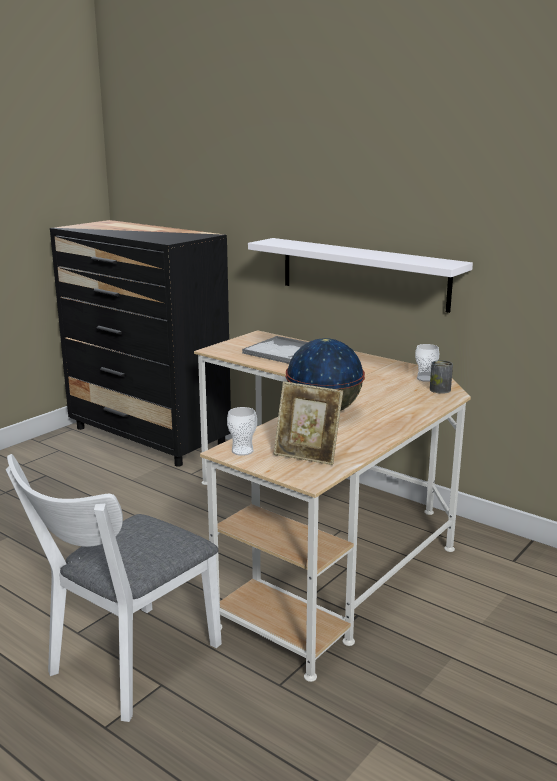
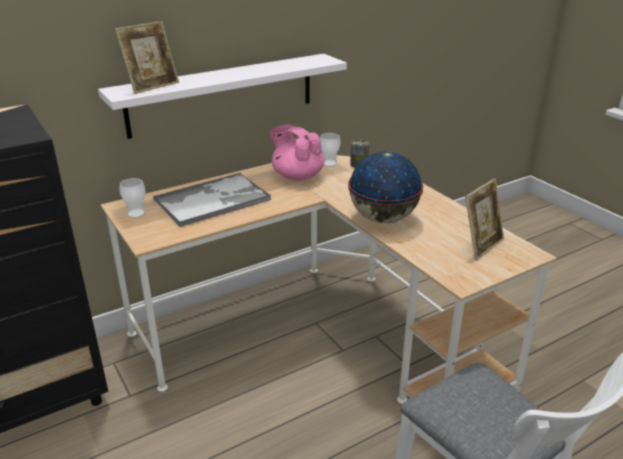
camera: 70 degrees left, 10 degrees up
(242, 451) = (463, 274): cup -> cup (136, 213)
(292, 243) = (152, 86): none -> picture frame
(378, 371) = (297, 176): none -> pink teapot

